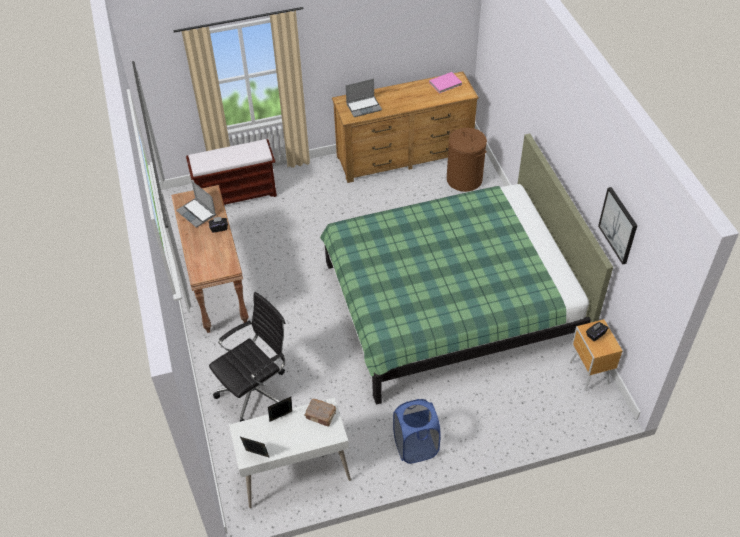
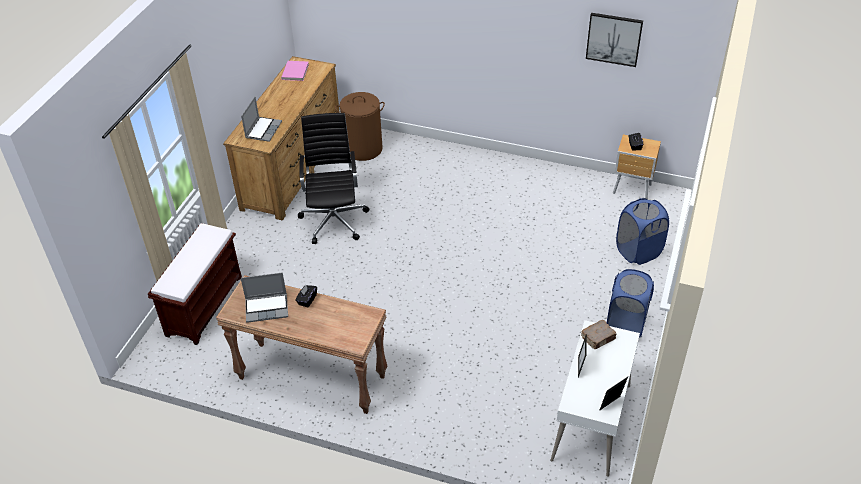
camera: 55 degrees left, 5 degrees down
(256, 392) = (475, 408): black office chair -> black office chair (334, 219)
(450, 303) = (492, 227): green bed -> none
(512, 415) = (638, 251): none -> blue laundry basket

